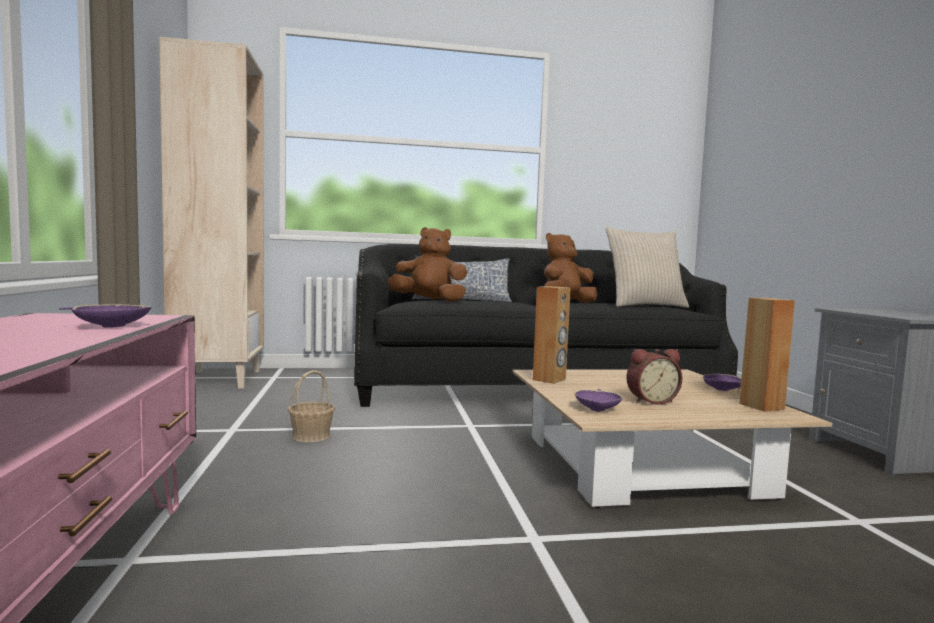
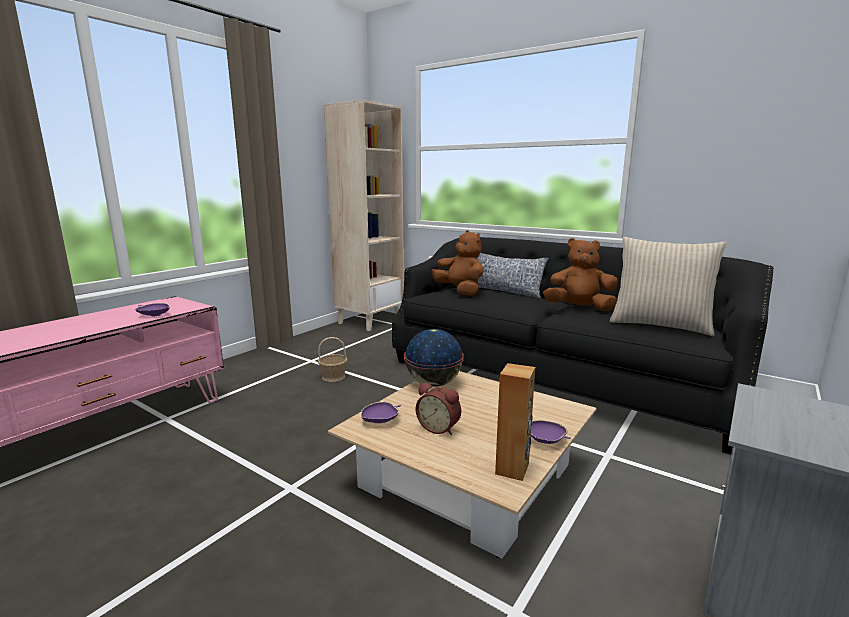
camera: 45 degrees right, 10 degrees up
(549, 379) = (433, 383): brown speaker -> globe

